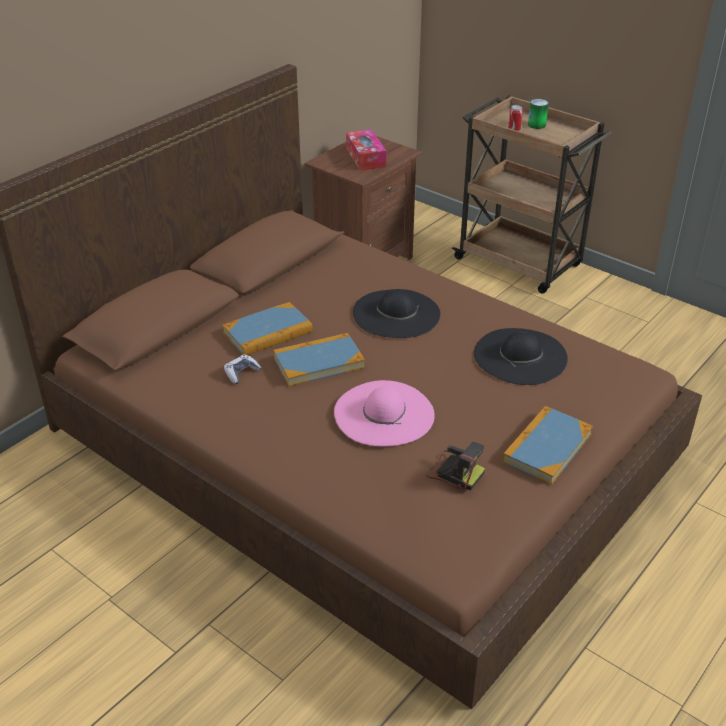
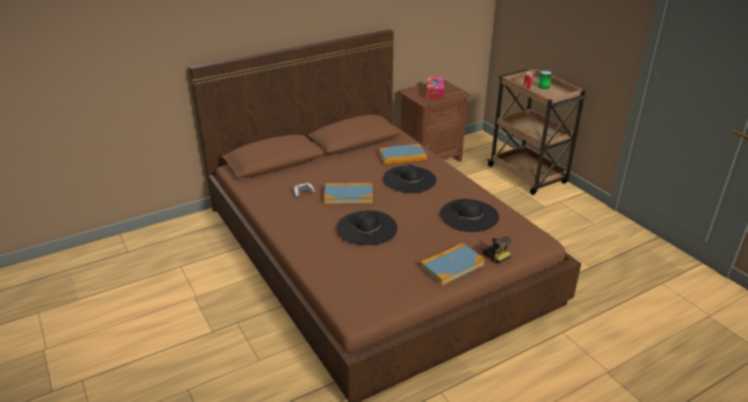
camera: 20 degrees right, 5 degrees down
(268, 332) = (331, 175): book -> book (402, 156)
(383, 413) = (367, 228): pink hat -> black hat
(454, 472) = (387, 265): camera -> camera (493, 253)

